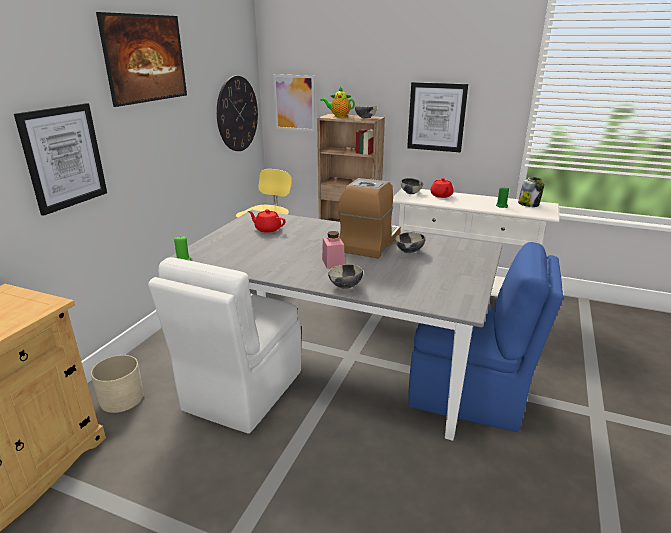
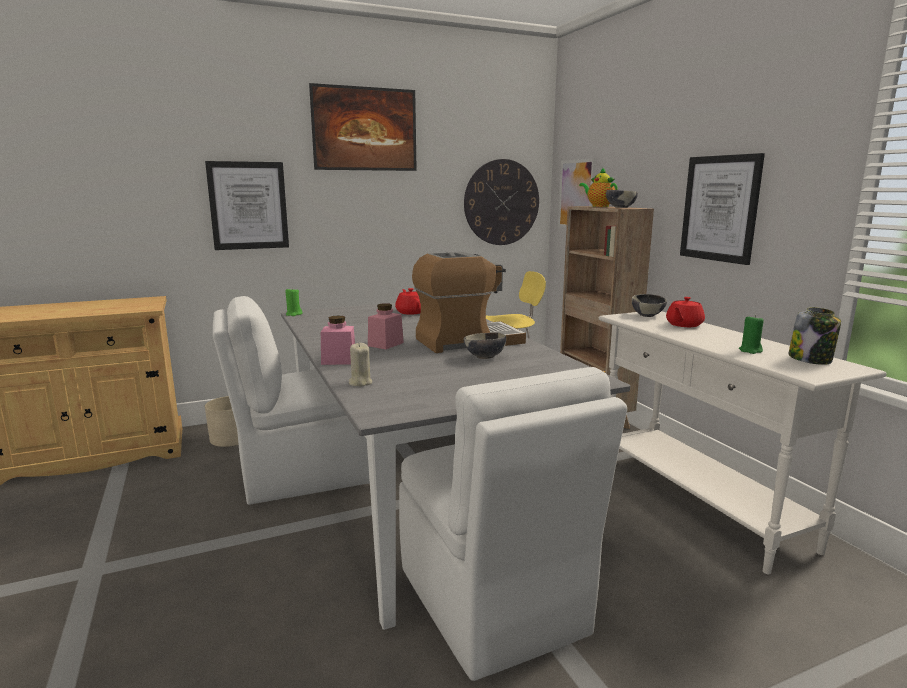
camera: 45 degrees right, 10 degrees down
(345, 286) = (339, 360): bowl -> pink jar
(403, 296) = (360, 383): none -> beige candle
(469, 395) = (492, 604): blue chair -> white chair

